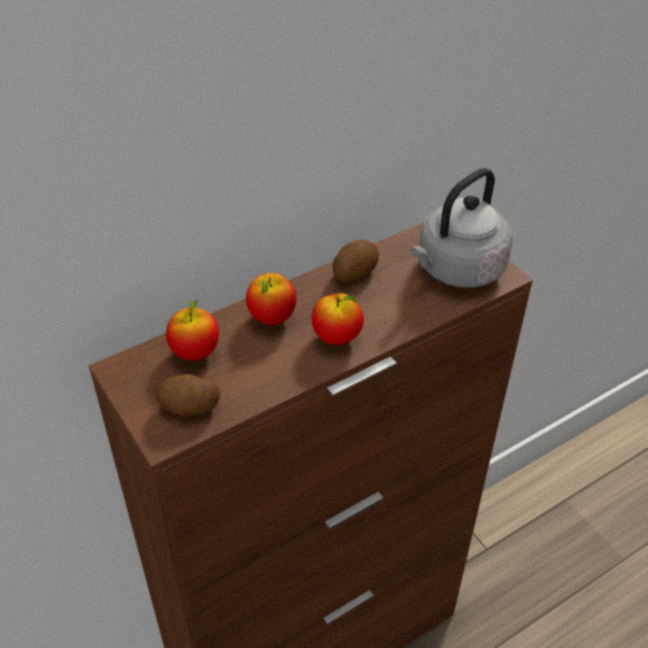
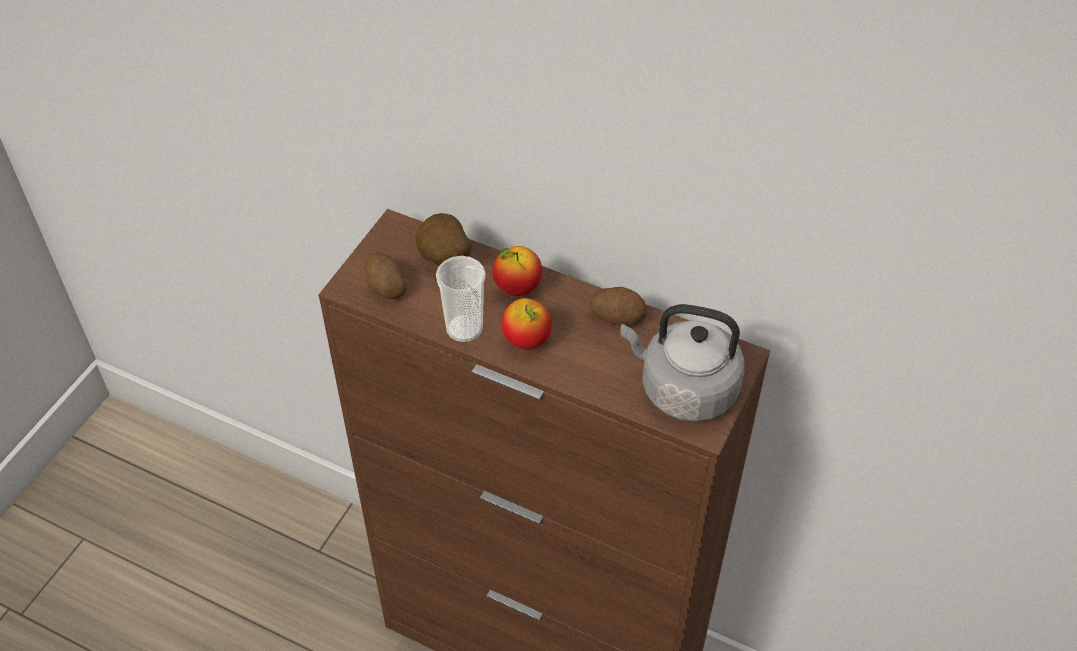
camera: 60 degrees right, 5 degrees up
(195, 352) = (444, 260): apple -> potato
(290, 372) = (464, 329): none -> cup

